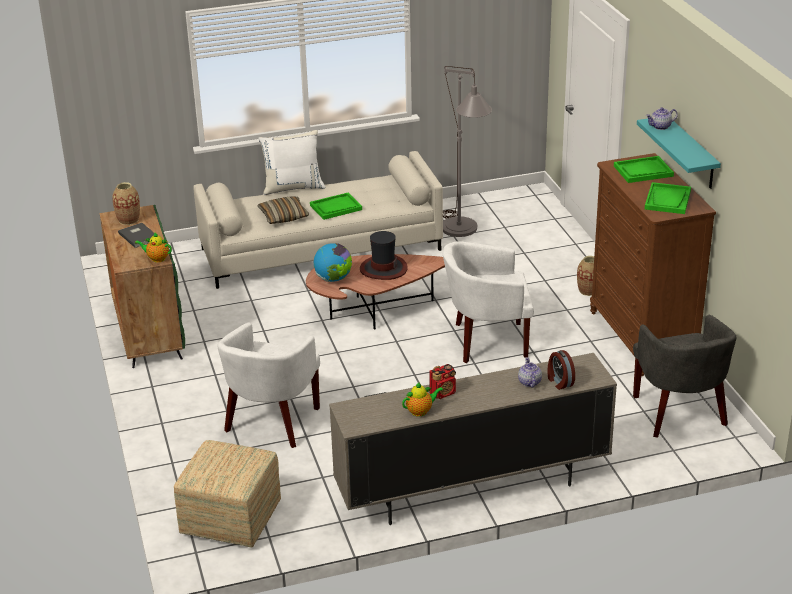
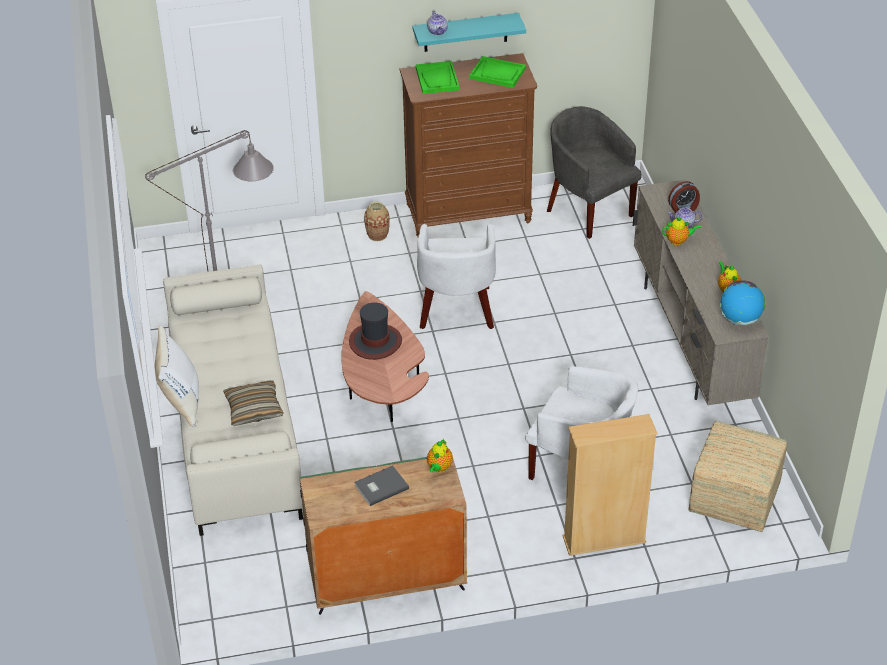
camera: 85 degrees left, 10 degrees up
(128, 220) = (336, 499): vase -> none
(182, 438) = (604, 540): none -> beige bookcase
(333, 279) = (389, 380): globe -> globe (740, 319)
(336, 207) = (247, 364): green tray -> none
(443, 393) = (699, 274): radio -> none
(499, 379) = (678, 241): none -> teapot
(679, 414) = (588, 210): grey armchair -> grey armchair turned 120 degrees counterclockwise

